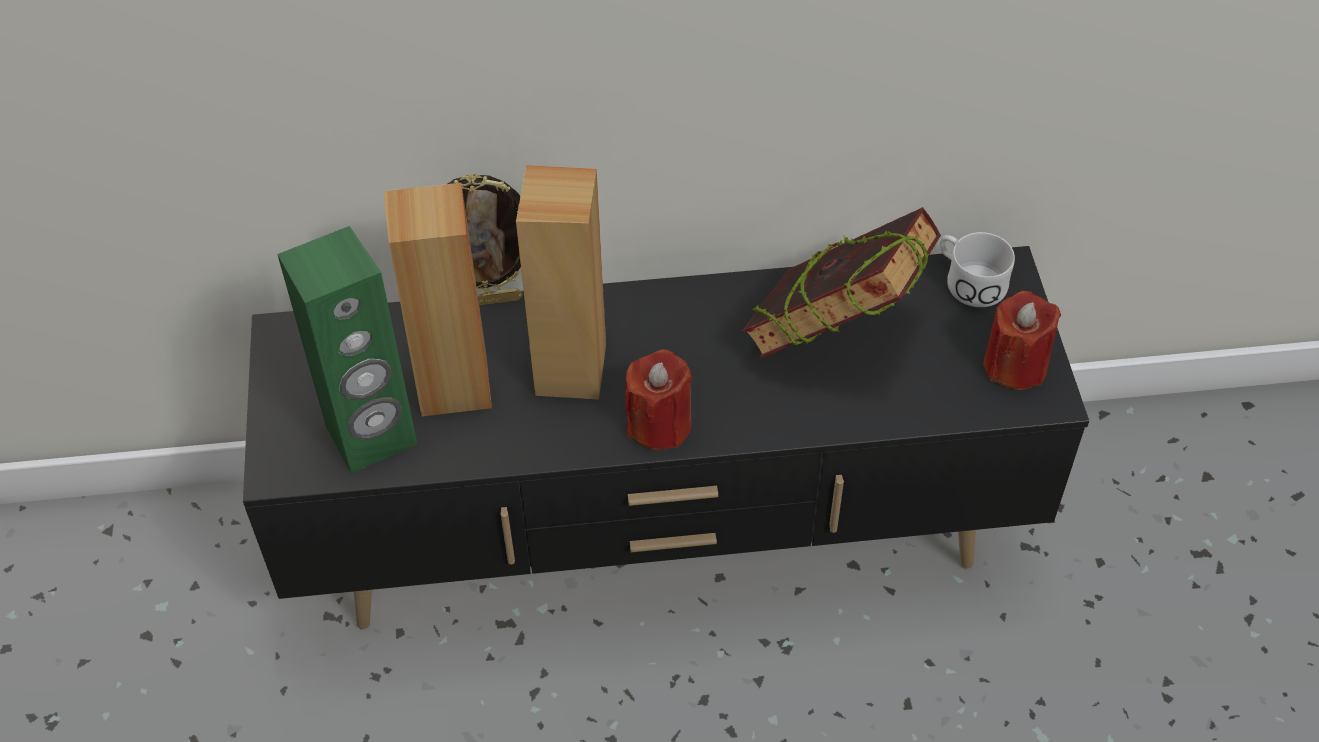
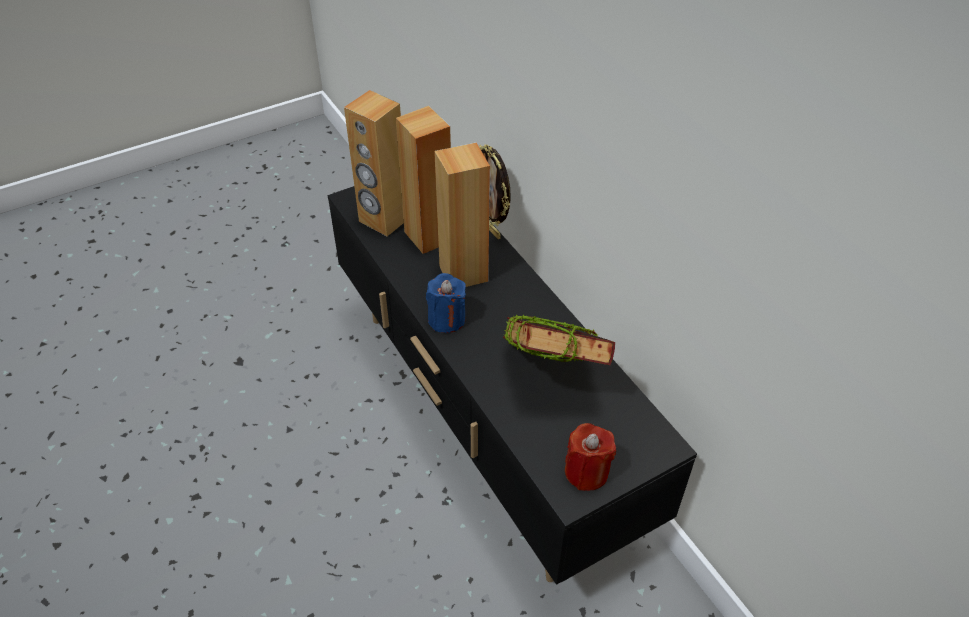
camera: 65 degrees right, 5 degrees down
(372, 436) = (383, 220): green speaker -> brown speaker
(659, 424) = (446, 319): red candle -> blue candle
(968, 280) = (642, 428): white mug -> none

